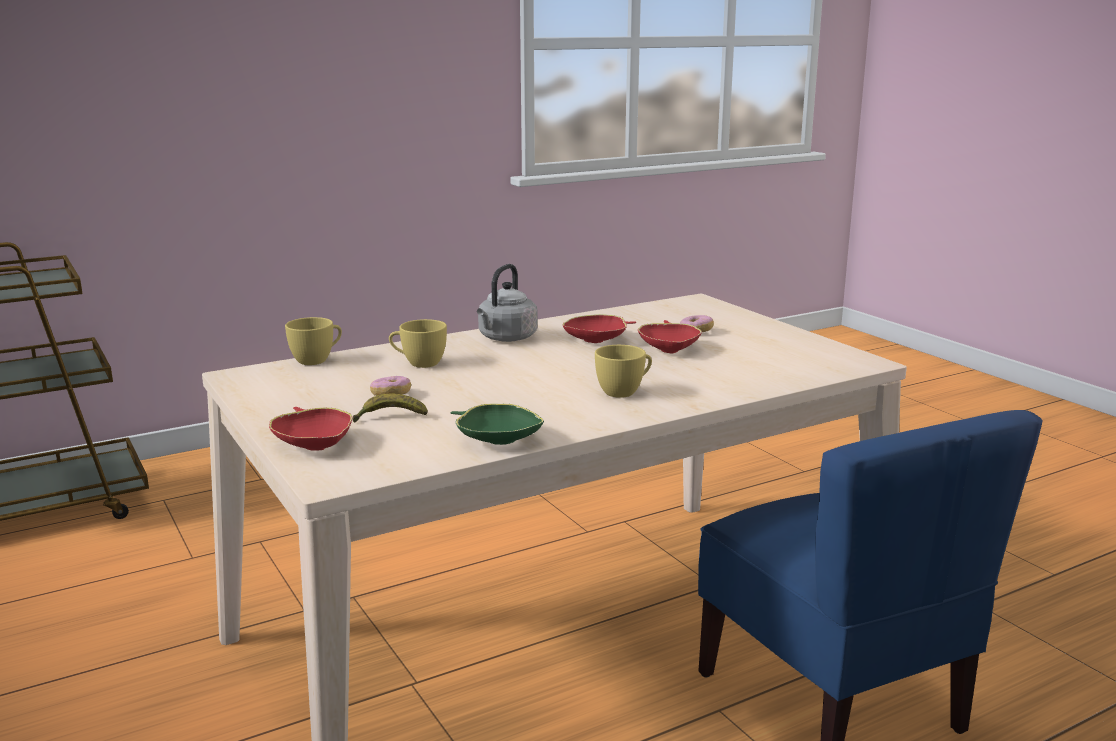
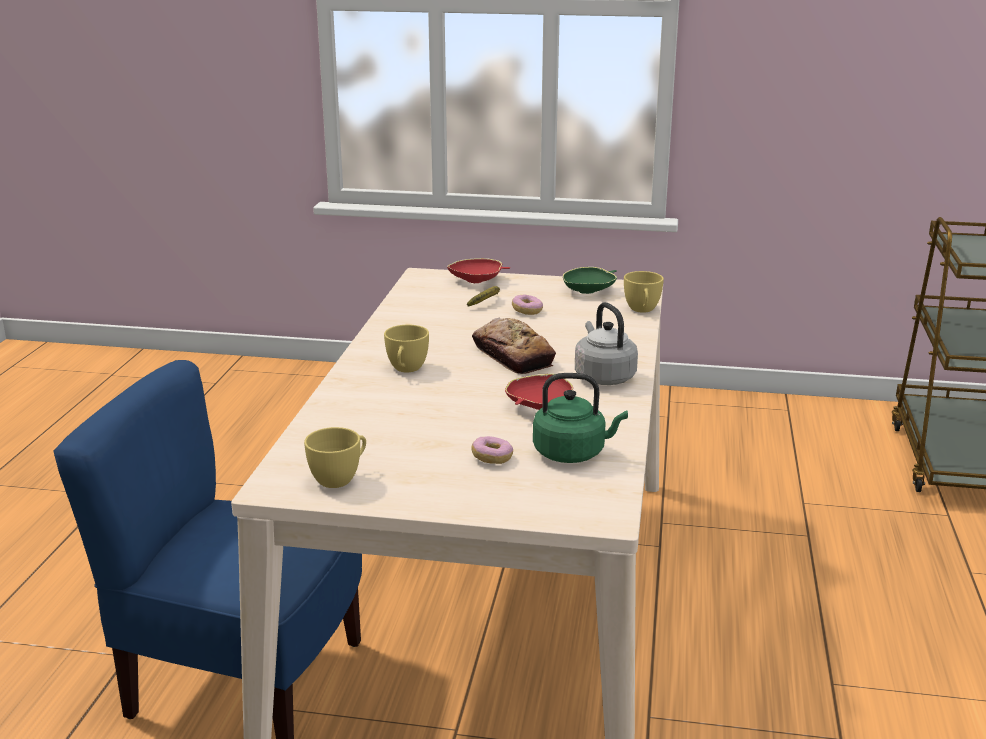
camera: 130 degrees right, 5 degrees up
(418, 363) = (583, 333): yellow cup -> yellow cup (340, 478)
(497, 439) = (402, 314): green bowl -> green bowl (589, 290)
(519, 370) = (512, 356): none -> bread
(643, 319) = (573, 453): none -> green kettle
(669, 349) = (465, 423): red bowl -> none

